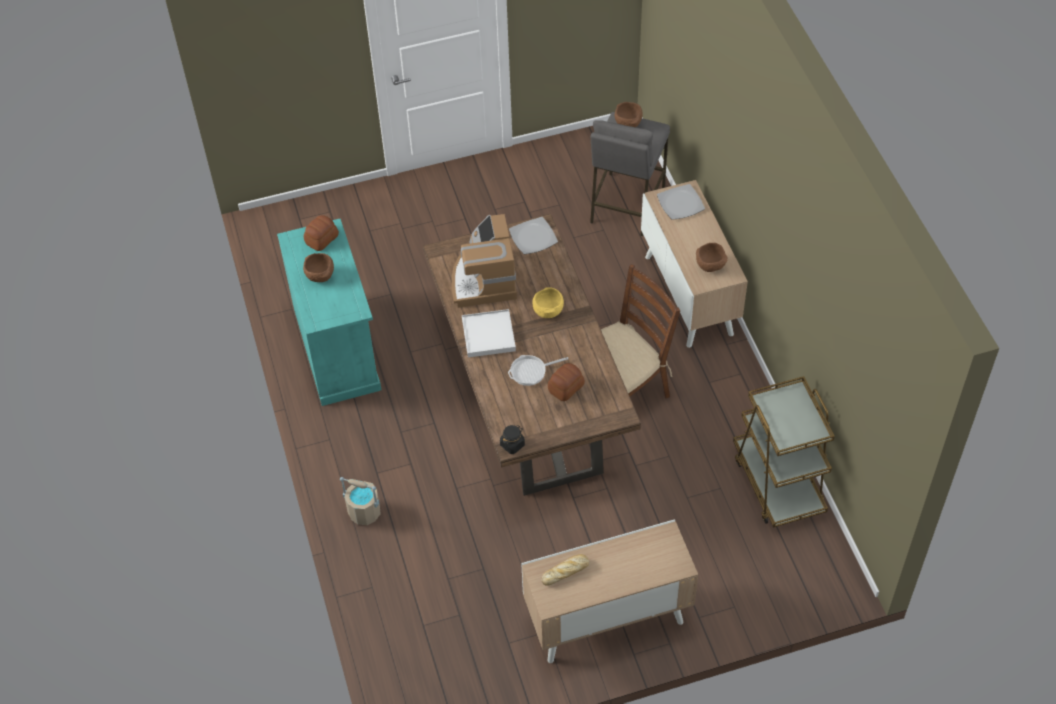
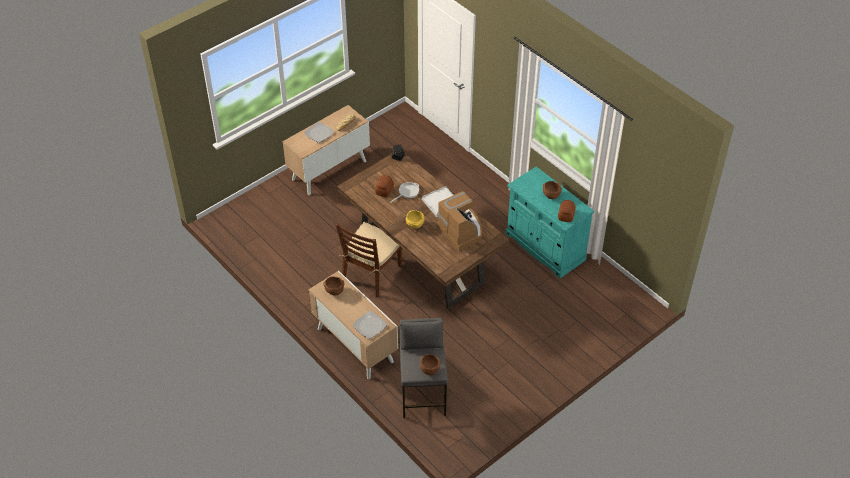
camera: 155 degrees right, 5 degrees down
(364, 512) = (474, 177): beige bucket -> none
(533, 237) = (447, 264): plate -> plate (319, 133)
(778, 483) = (264, 255): brown cart -> none

